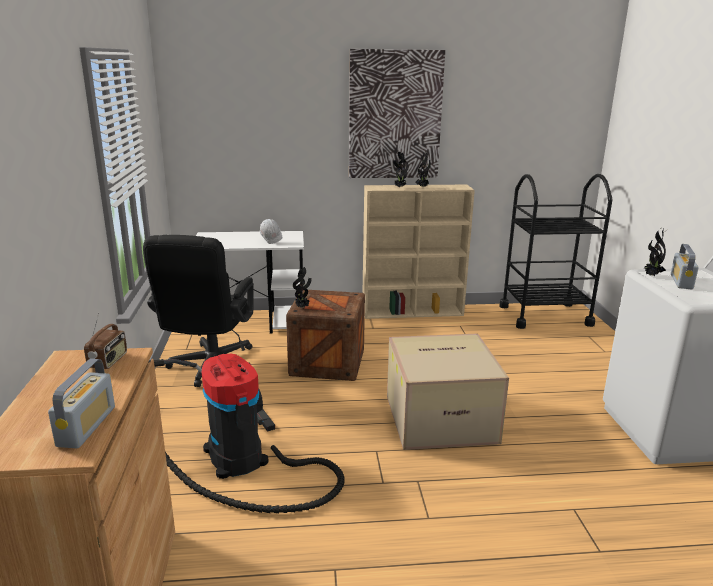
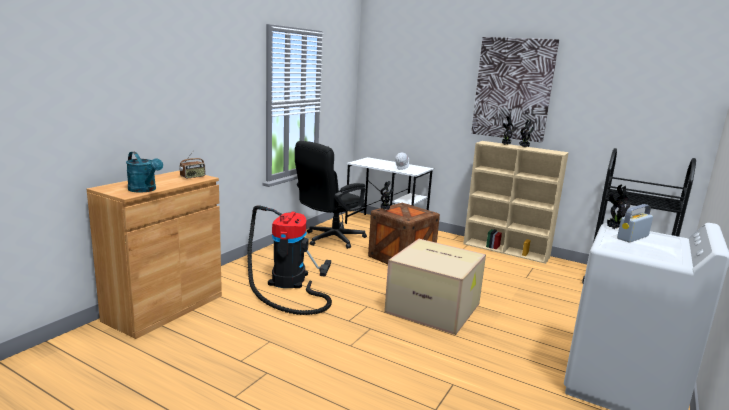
camera: 35 degrees right, 5 degrees down
(87, 426) = (145, 190): radio -> turquoise watering can

